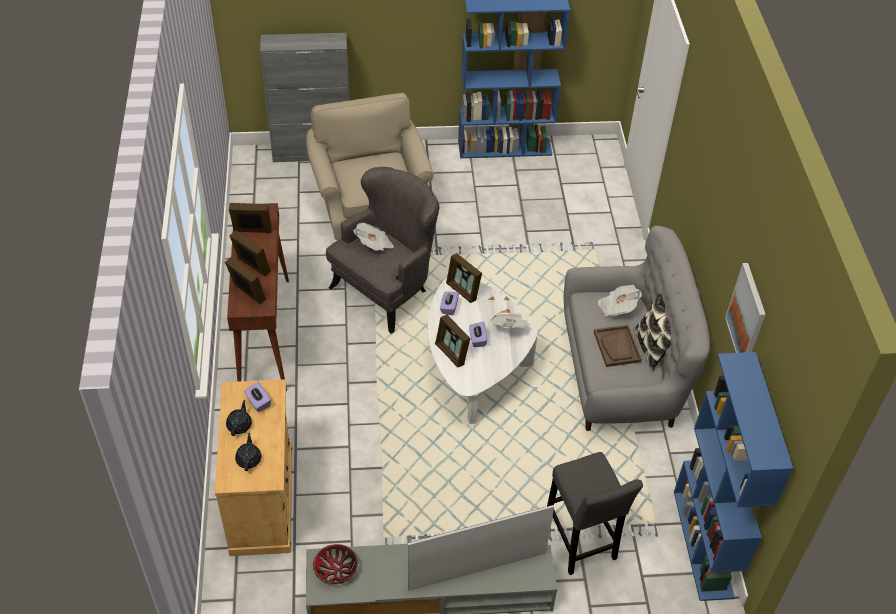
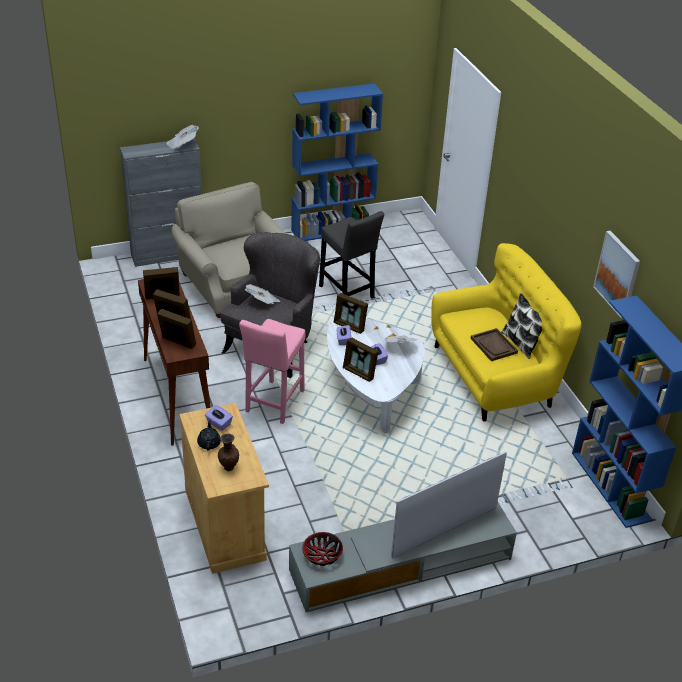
camera: 15 degrees left, 10 degrees down
(249, 459) = (228, 467): black teapot -> brown vase
(362, 363) = (274, 404): none -> pink stool
(580, 543) = (513, 504): grey stool -> grey stool (347, 294)
(617, 307) = (482, 318): newspaper -> newspaper (182, 144)
(622, 373) = (494, 375): grey sofa -> yellow sofa

